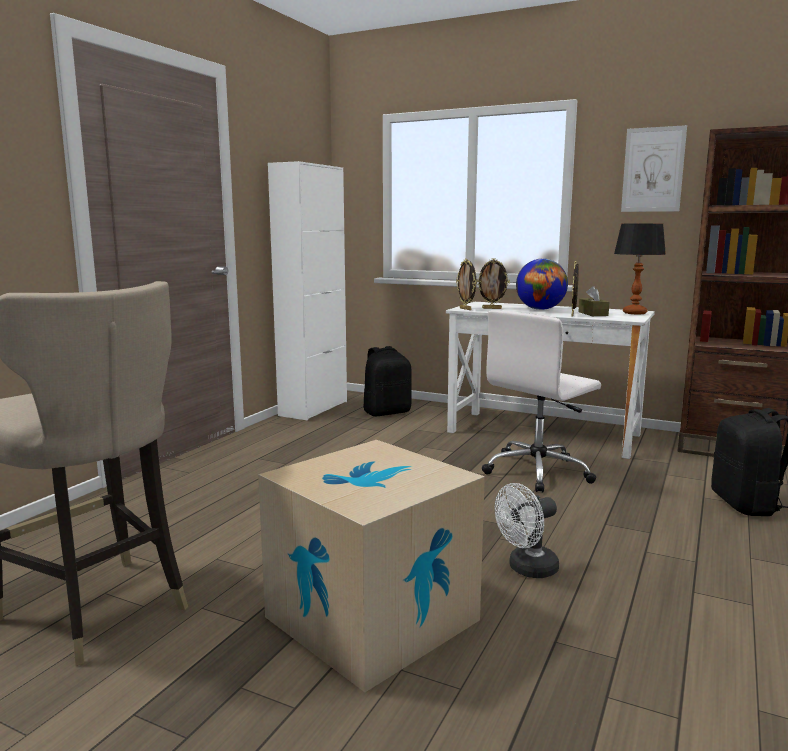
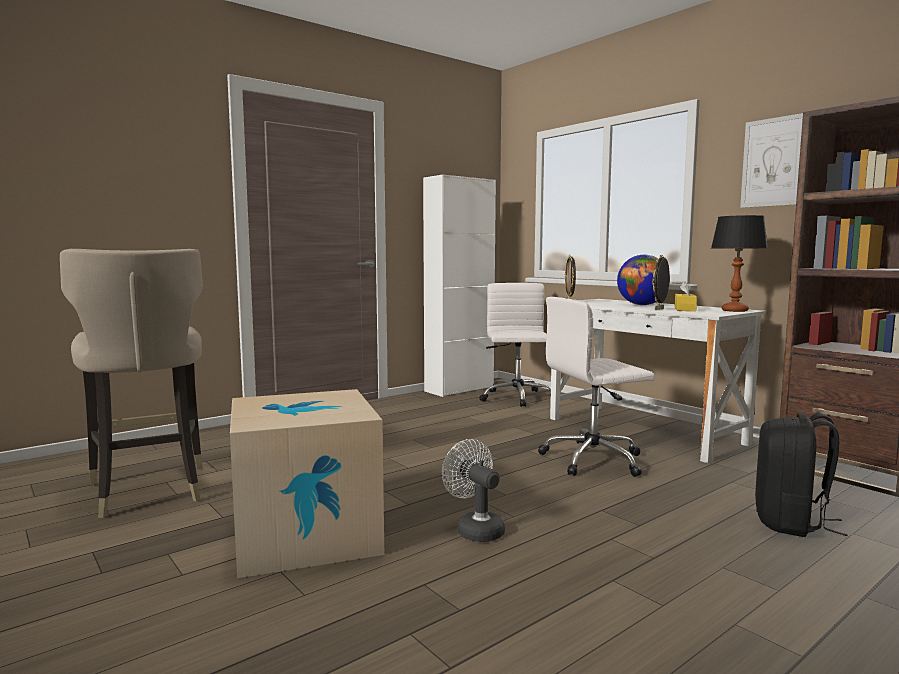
camera: 25 degrees right, 5 degrees down
(387, 412) = (517, 398): black backpack -> white office chair
(492, 308) = (596, 303): picture frame -> none
(527, 569) = (475, 529): white fan -> white fan turned 60 degrees clockwise
(593, 314) = (685, 309): brown tissue box -> yellow tissue box

